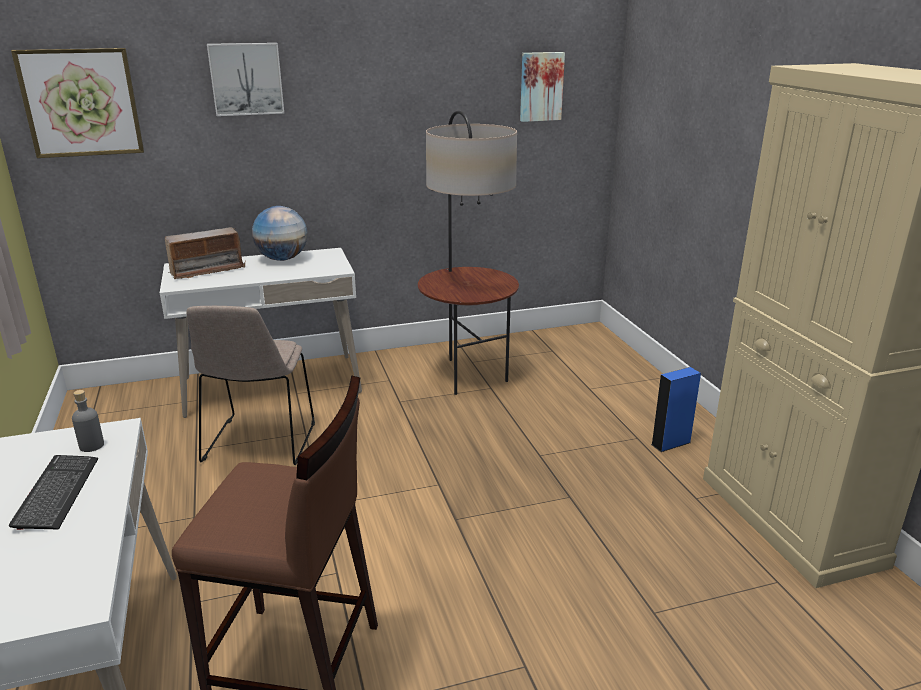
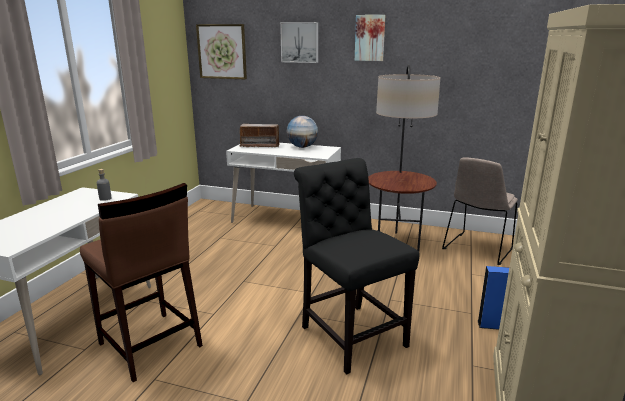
camera: 35 degrees right, 5 degrees down
(57, 493) = (68, 210): keyboard -> none
(259, 444) = (249, 244): beige chair -> beige chair (477, 250)
(541, 86) = (491, 55): picture -> picture (370, 38)
(543, 518) = (350, 333): none -> black chair

